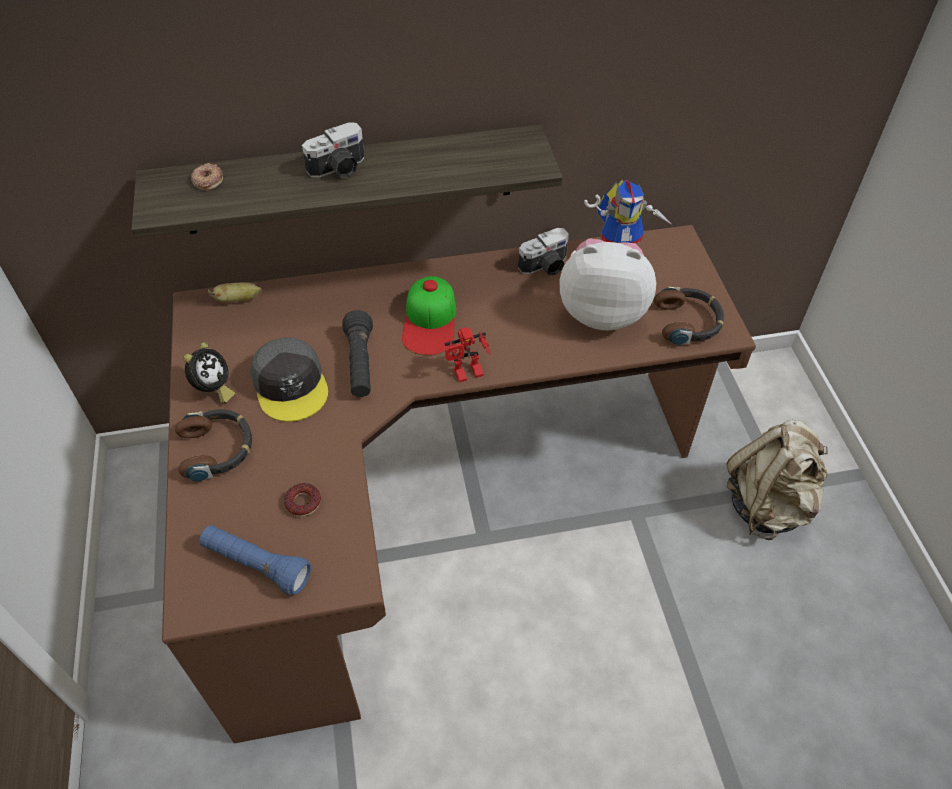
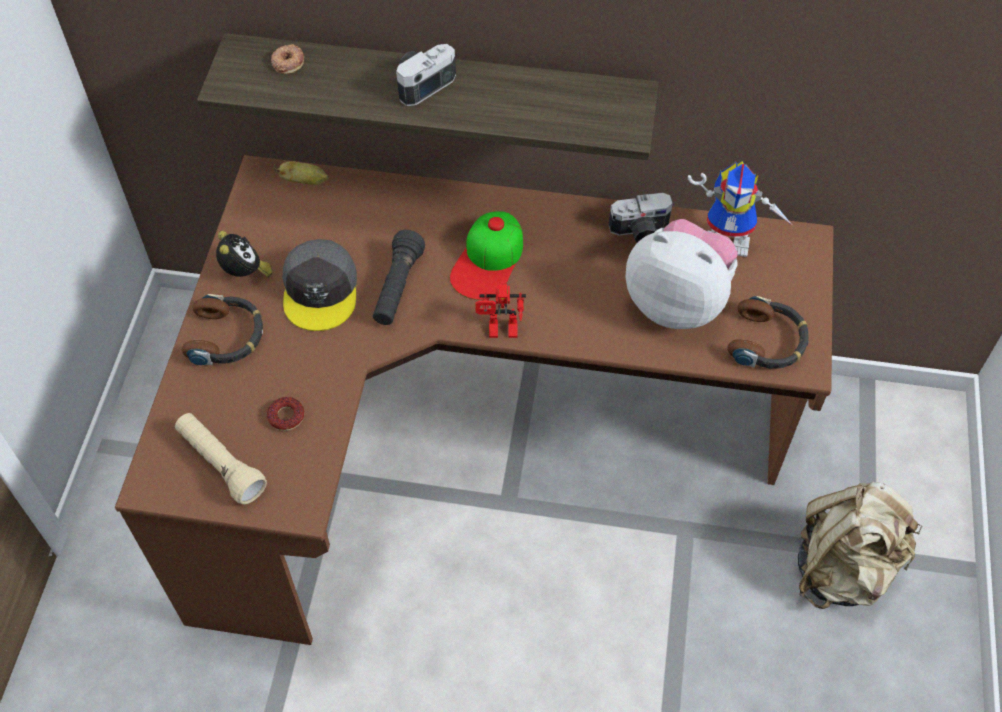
camera: 20 degrees right, 5 degrees up
(213, 389) = (245, 273): alarm clock -> alarm clock turned 60 degrees counterclockwise
(256, 565) = (221, 464): blue flashlight -> beige flashlight
(339, 169) = (421, 82): camera -> camera turned 150 degrees clockwise

